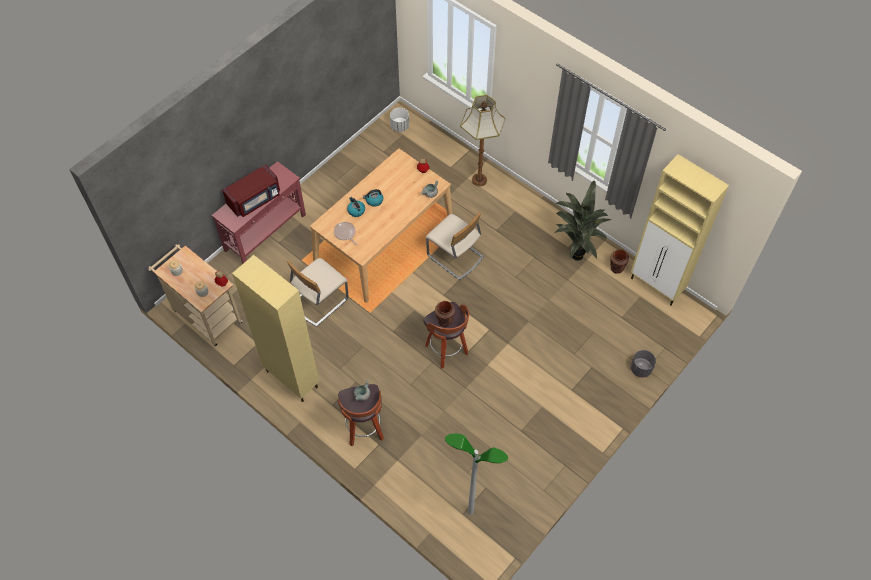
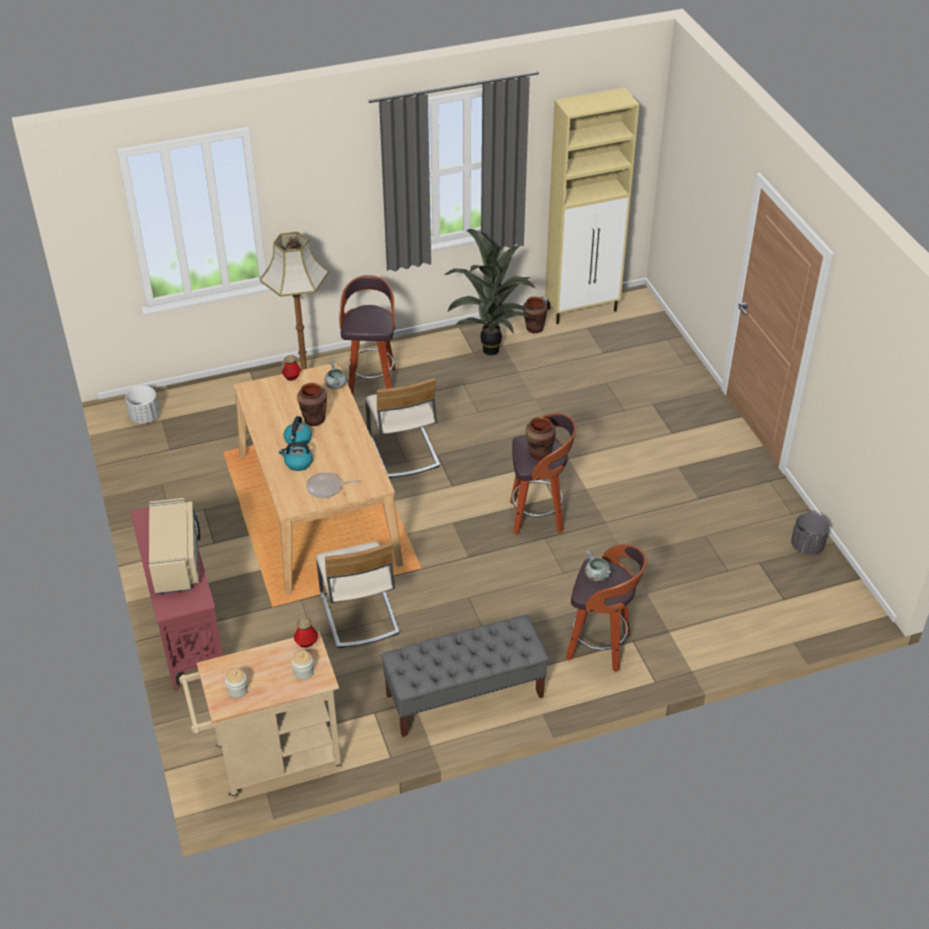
camera: 60 degrees left, 15 degrees down
(255, 200) = (177, 561): red microwave -> beige microwave
(291, 379) = (464, 696): beige cabinet -> grey bench
(395, 199) = (314, 419): none -> brown vase
(455, 257) = (402, 451): beige chair -> beige chair turned 90 degrees clockwise
(470, 511) = (784, 590): floor lamp -> none
(504, 210) = (372, 381): none -> stool
(640, 369) = (681, 368): grey planter -> grey planter (806, 546)

